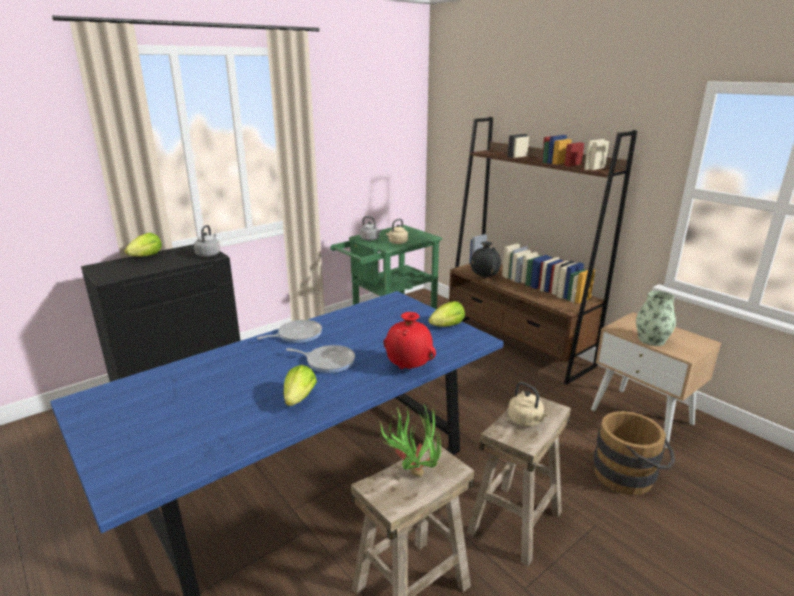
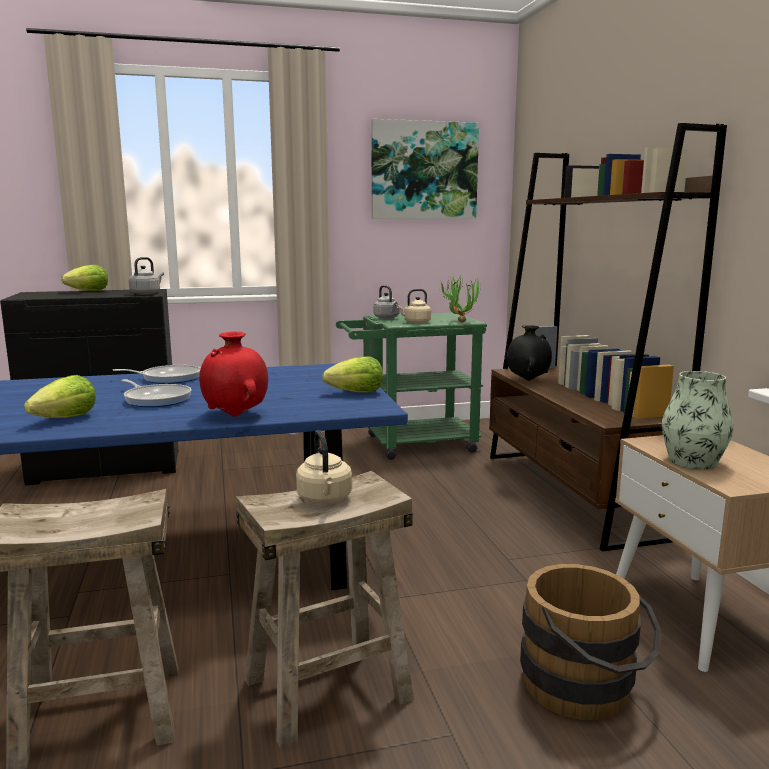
camera: 25 degrees right, 10 degrees down
(374, 120) = (424, 171): none -> picture
(411, 470) = (92, 510): potted plant -> potted plant (459, 321)

